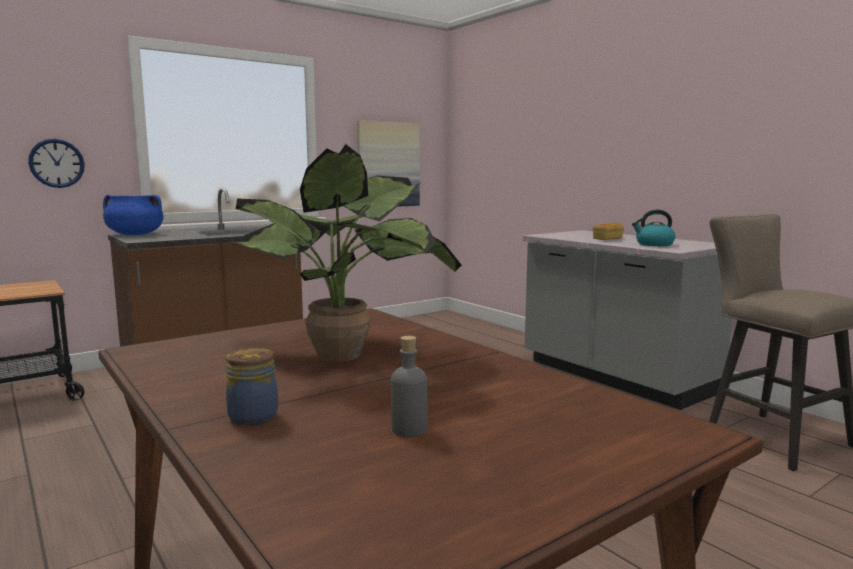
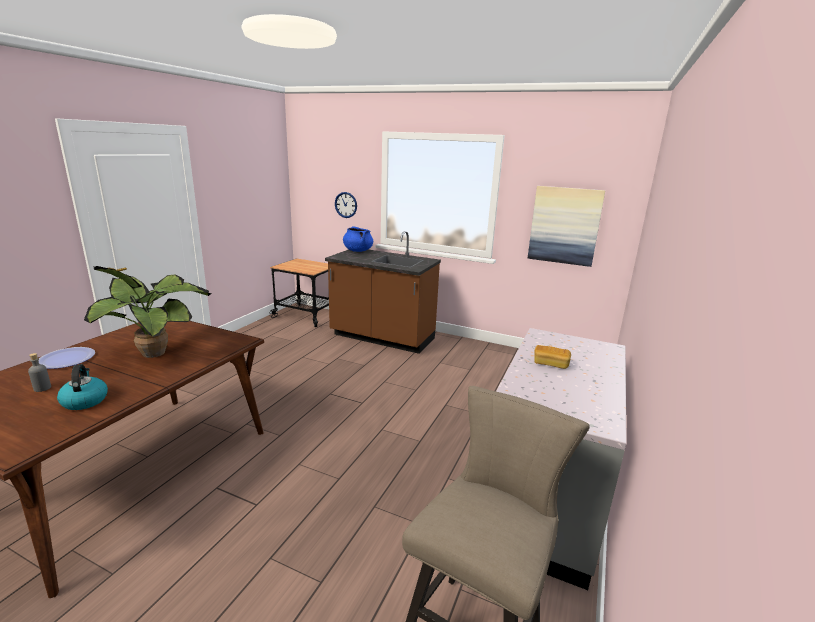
camera: 60 degrees right, 10 degrees up
(252, 416) = (66, 359): jar -> plate
(654, 244) = (539, 389): kettle -> kettle (85, 401)

